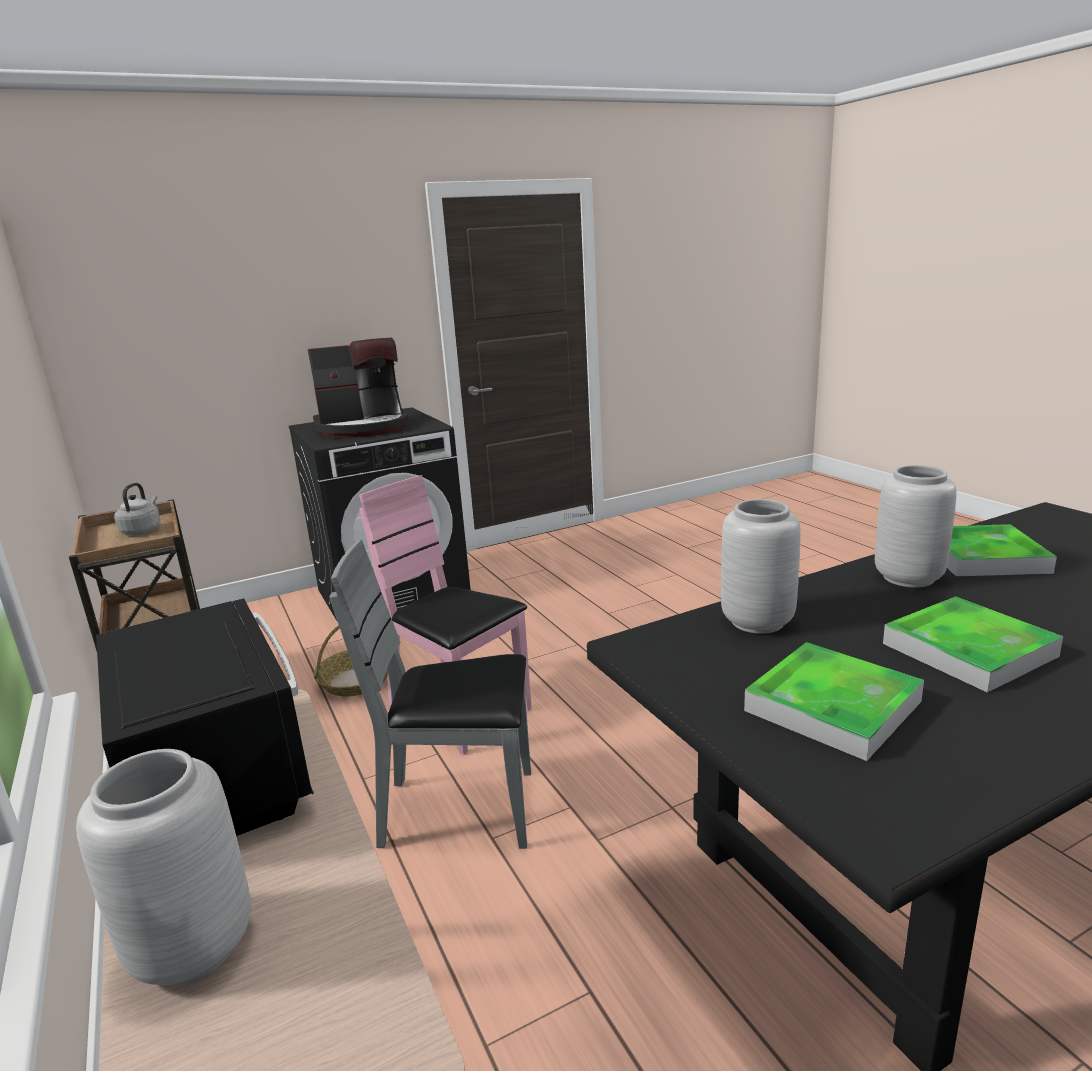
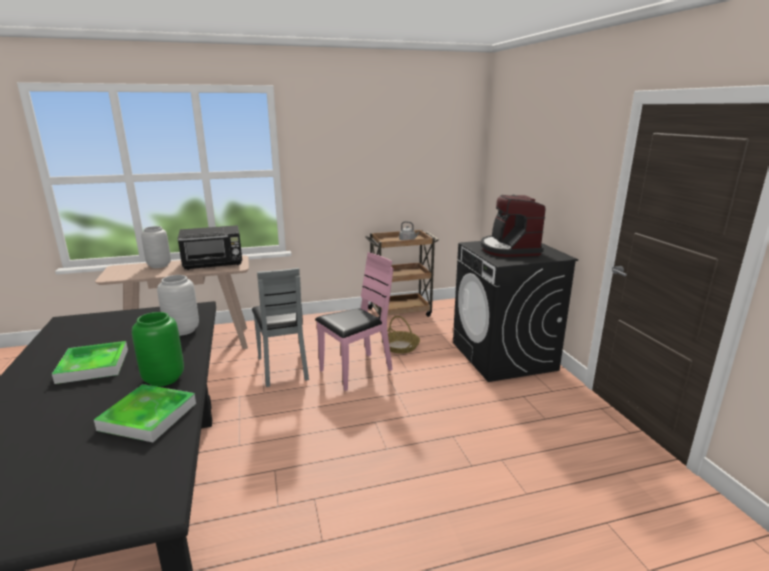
camera: 100 degrees right, 0 degrees up
(460, 810) = (284, 368): grey chair -> grey chair turned 150 degrees clockwise
(832, 706) = (114, 328): tray -> none
(908, 577) = (164, 379): grey vase -> green vase

